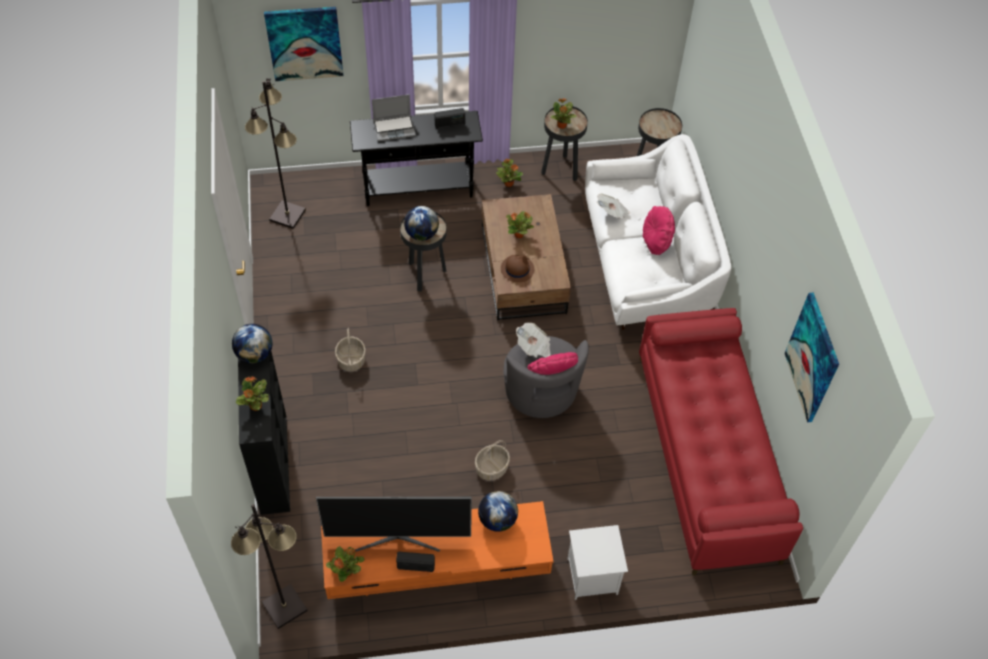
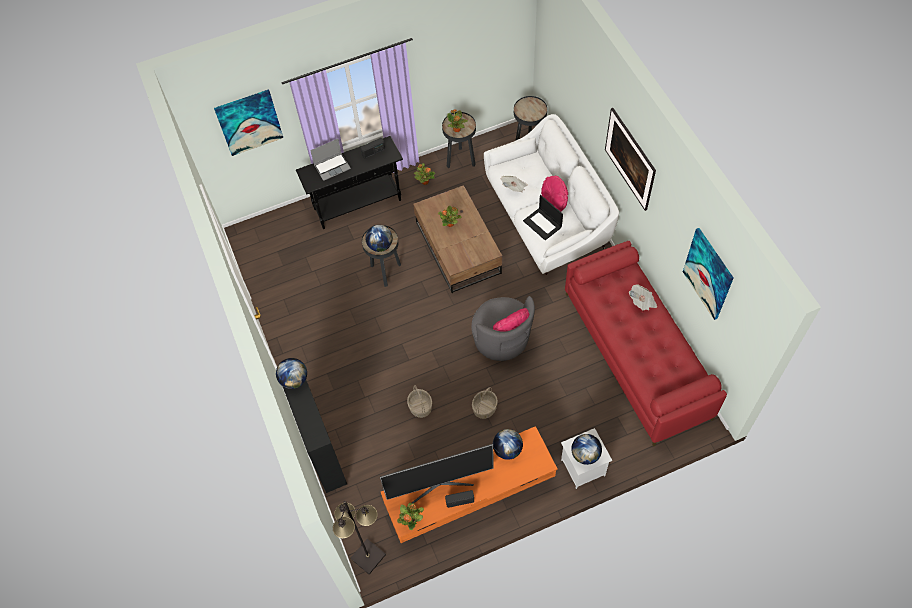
camera: 10 degrees left, 5 degrees up
(255, 406) = (309, 420): potted plant -> none
(288, 215) = (265, 252): black floor lamp -> none
(351, 360) = (352, 354): basket -> basket (420, 407)
(517, 269) = (457, 251): brown hat -> none
(534, 347) = (490, 310): newspaper -> newspaper (642, 302)
(595, 554) = (585, 454): none -> globe
(634, 263) = (543, 224): none -> laptop
(751, 211) = (628, 169): none -> picture

